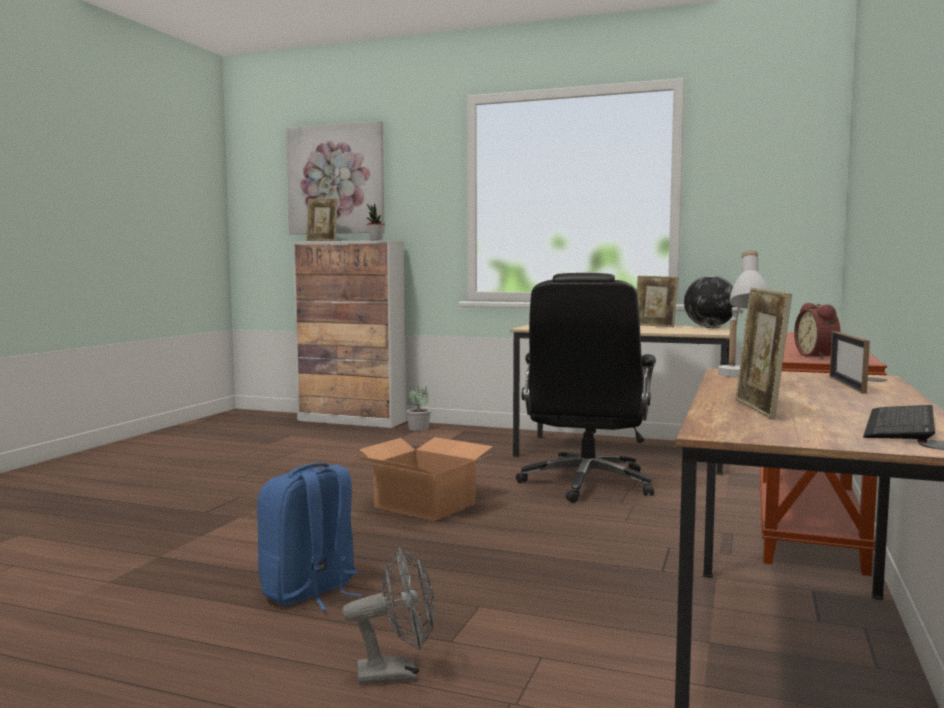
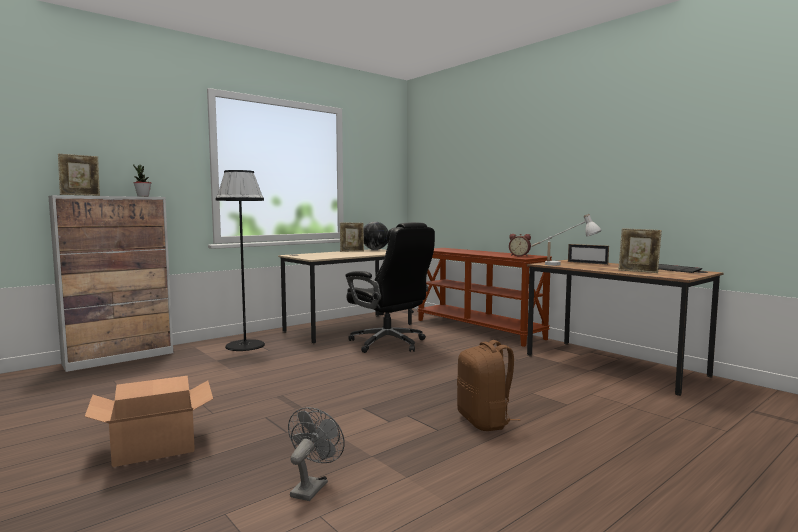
camera: 60 degrees left, 0 degrees up
(310, 592) = (485, 421): blue backpack -> brown backpack
(336, 179) = (77, 137): picture -> none
(397, 673) = (595, 419): grey fan -> grey fan (312, 486)
(418, 428) = (194, 348): potted plant -> none
(425, 505) = (371, 376): cardboard box -> cardboard box (154, 445)
(457, 438) = (245, 345): none -> black floor lamp

